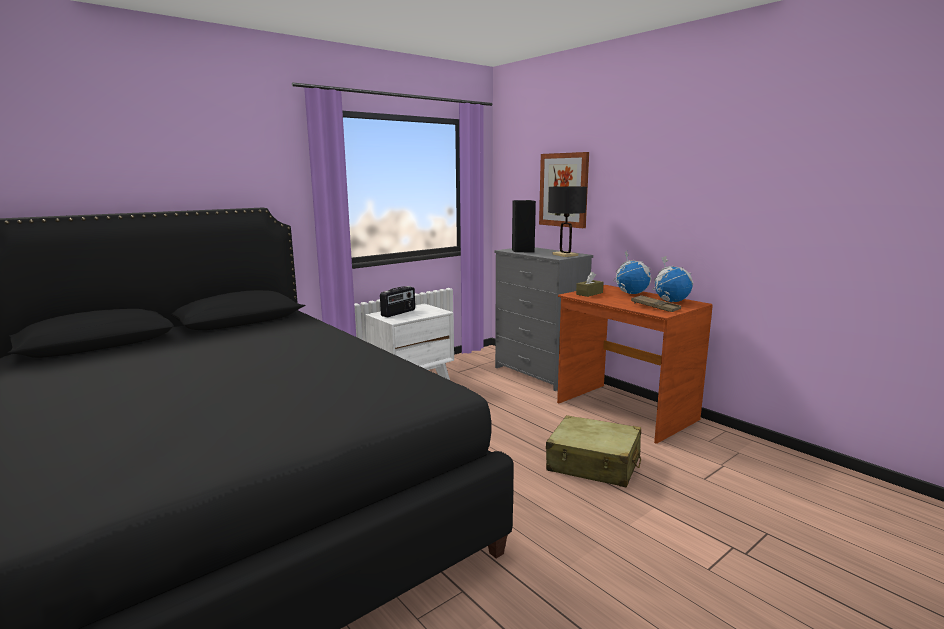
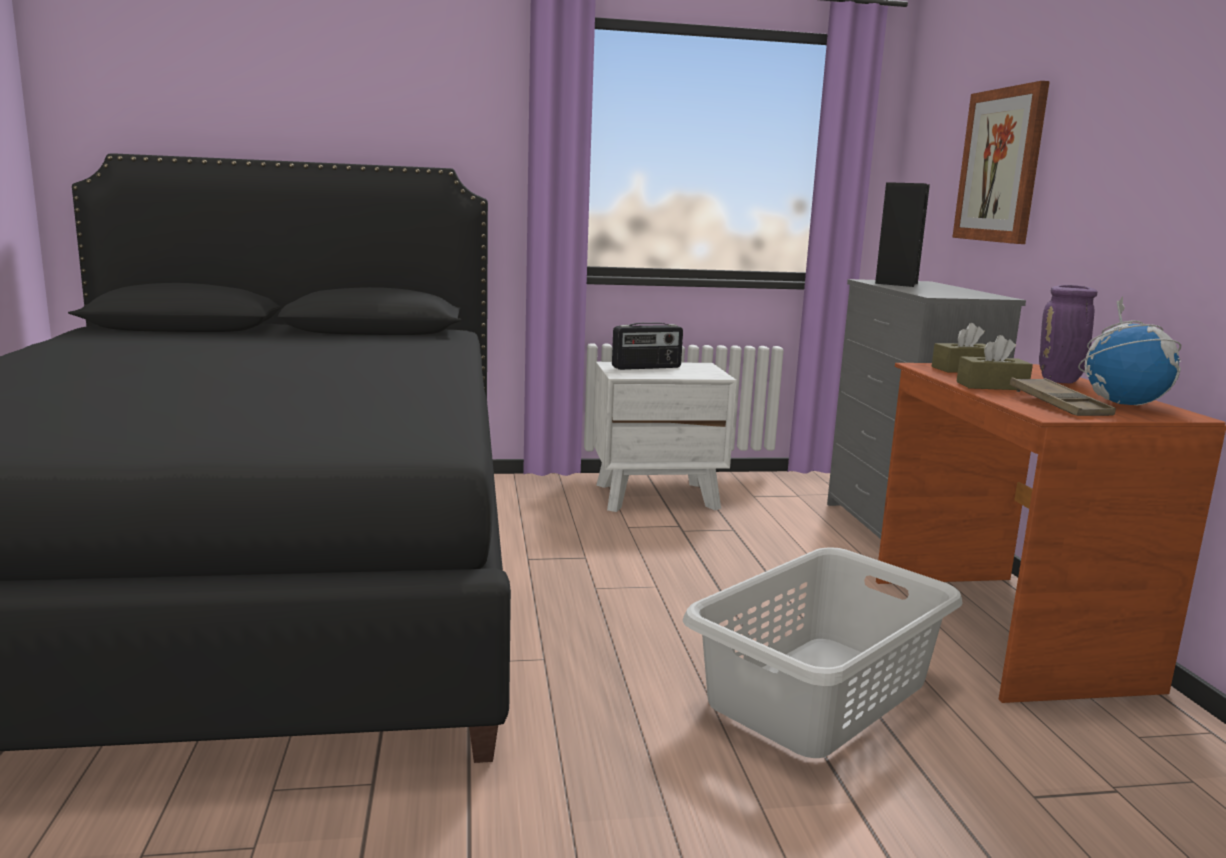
camera: 30 degrees right, 0 degrees up
(565, 255) = (962, 294): black table lamp -> none
(593, 464) = (820, 693): beige suitcase -> grey laundry basket
(616, 301) = (991, 386): none -> brown tissue box
(631, 293) = (1060, 381): globe -> purple vase

